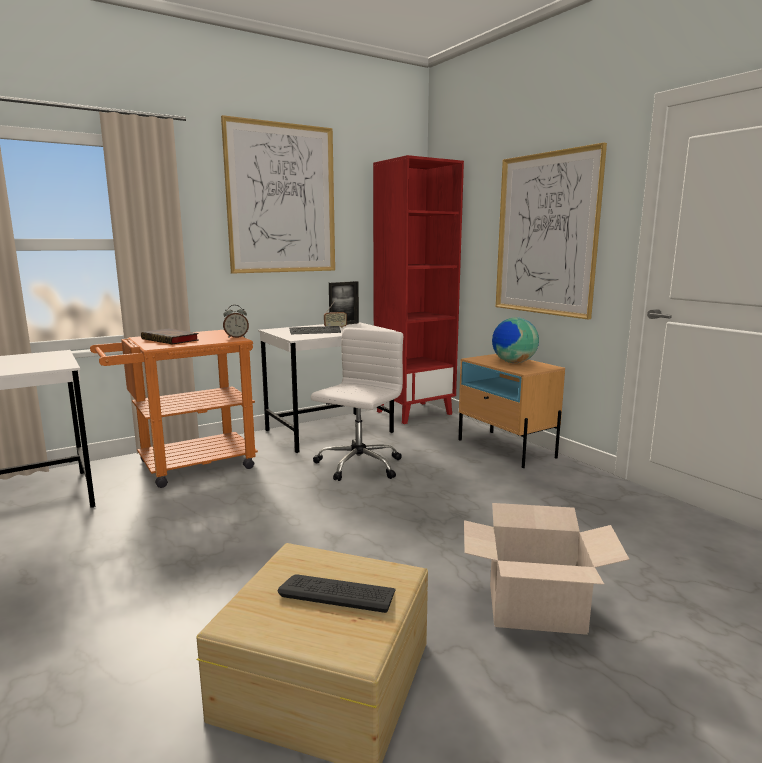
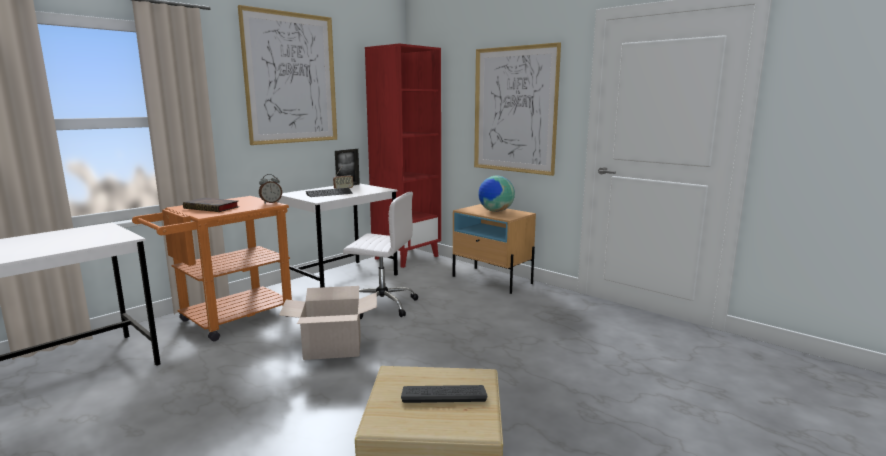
camera: 15 degrees left, 0 degrees up
(358, 466) = (381, 305): white office chair -> white office chair turned 90 degrees clockwise
(536, 608) = (560, 390): cardboard box -> cardboard box (333, 348)

